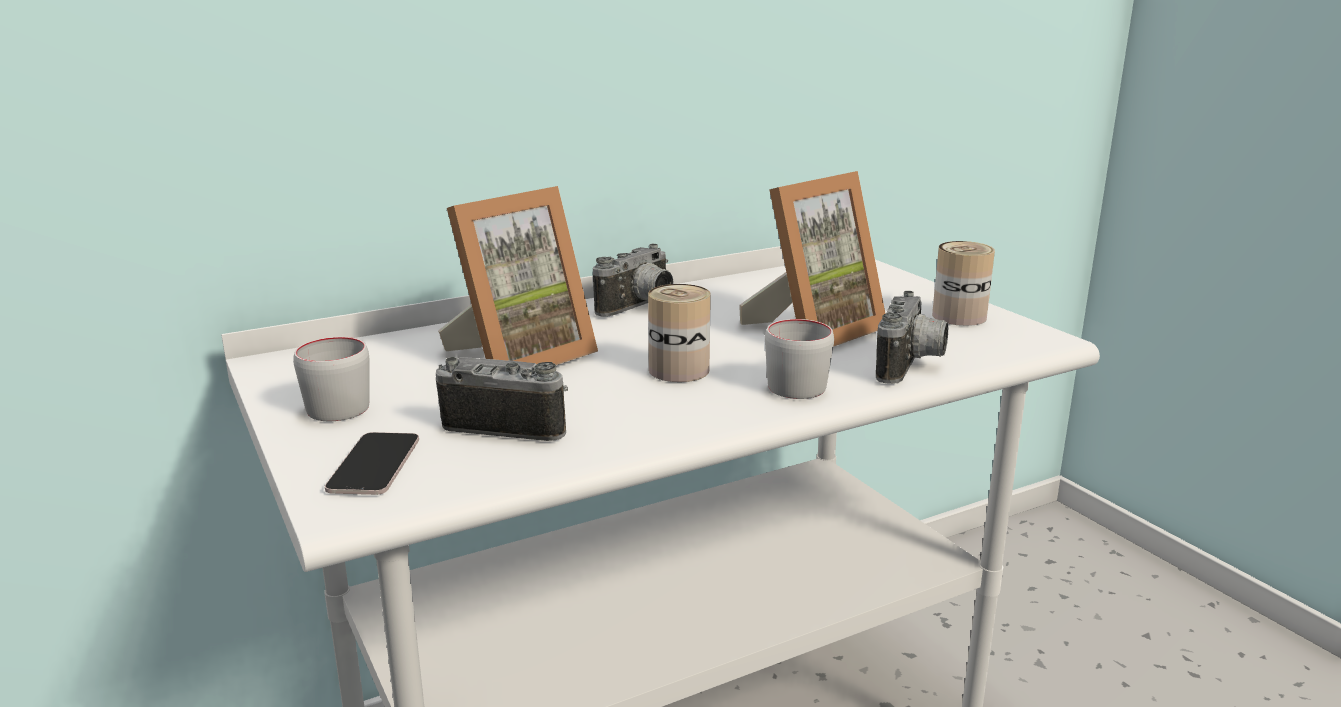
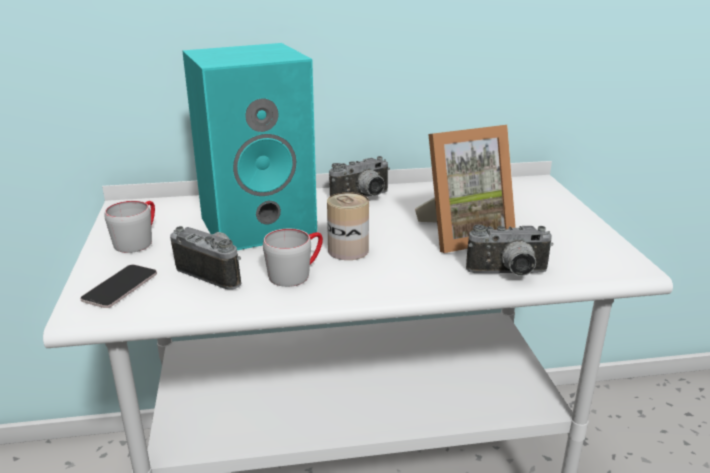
camera: 20 degrees right, 5 degrees up
(519, 357) = (260, 224): picture frame -> turquoise speaker
(801, 382) = (420, 273): grey mug -> grey mug (296, 272)
(911, 366) = (509, 274): camera -> camera turned 45 degrees clockwise
(959, 316) = (580, 238): can -> none

